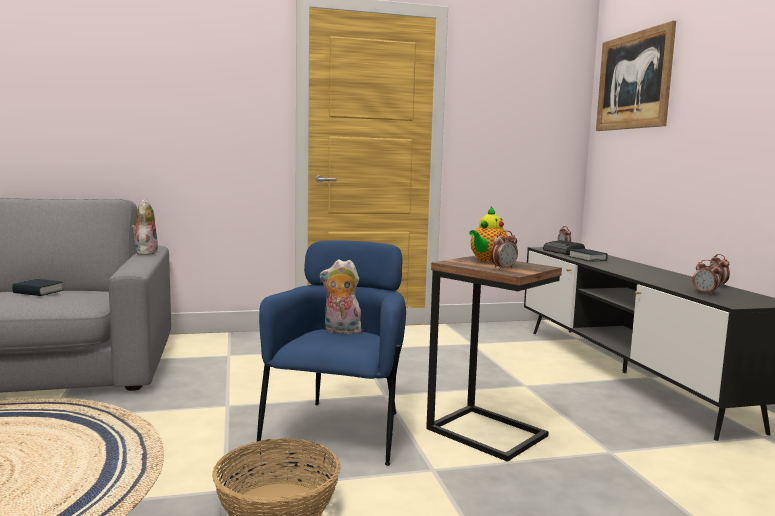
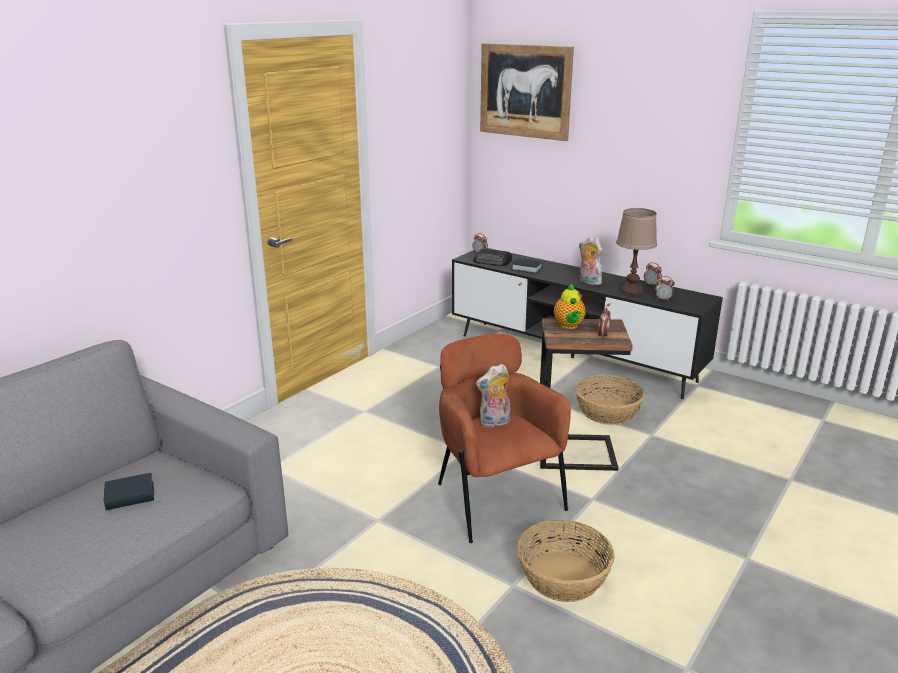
camera: 40 degrees left, 15 degrees up
(145, 253) = (167, 397): plush toy -> plush toy (588, 282)
(339, 431) = (494, 499): blue armchair -> brown armchair
(588, 418) = (608, 412): none -> basket
(676, 283) = (631, 291): none -> brown table lamp

